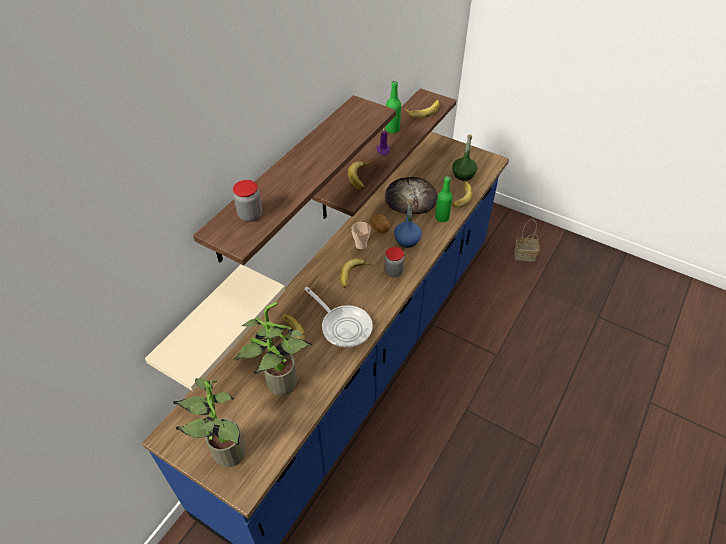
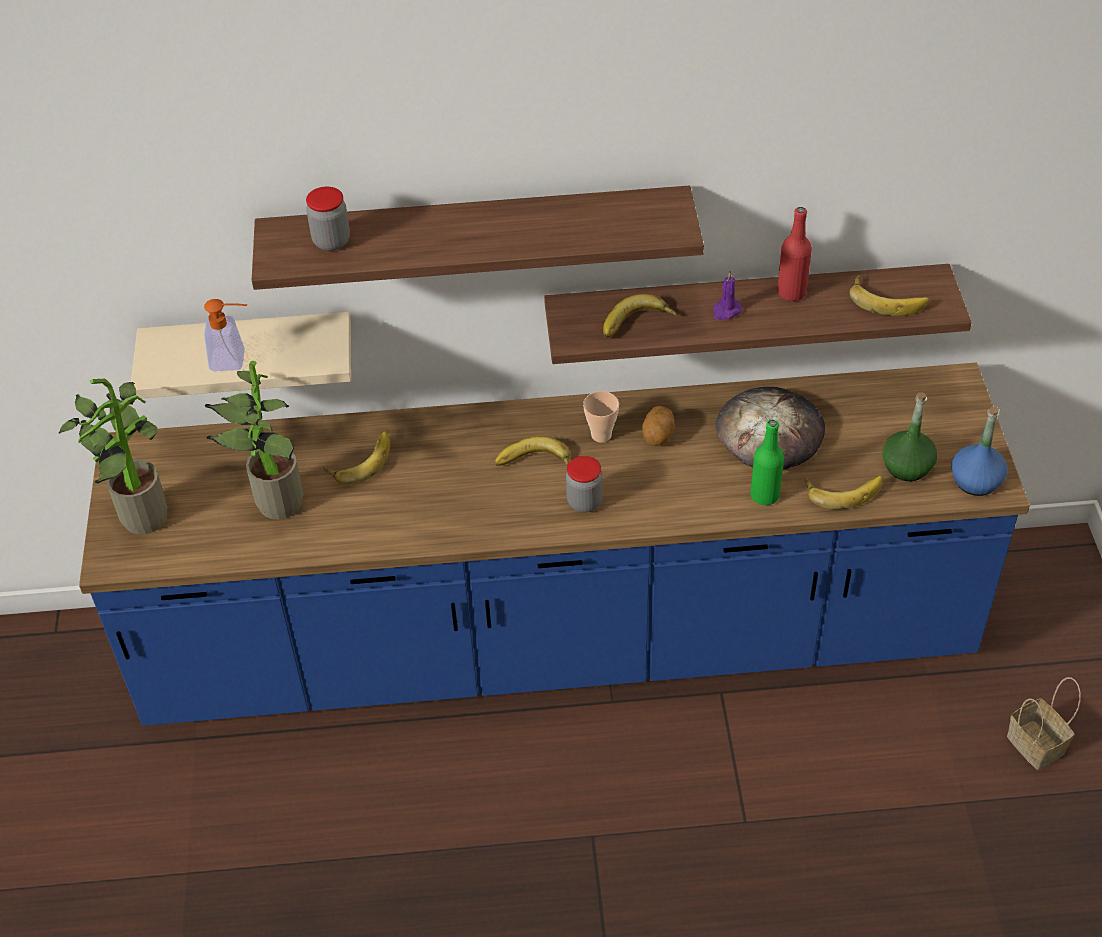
camera: 55 degrees right, 0 degrees up
(223, 326) = (235, 360): none -> soap dispenser
(343, 326) = (428, 506): frying pan -> none
(392, 129) = (791, 292): green bottle -> red bottle
(407, 240) = (667, 481): blue bottle -> blue bottle (975, 481)

